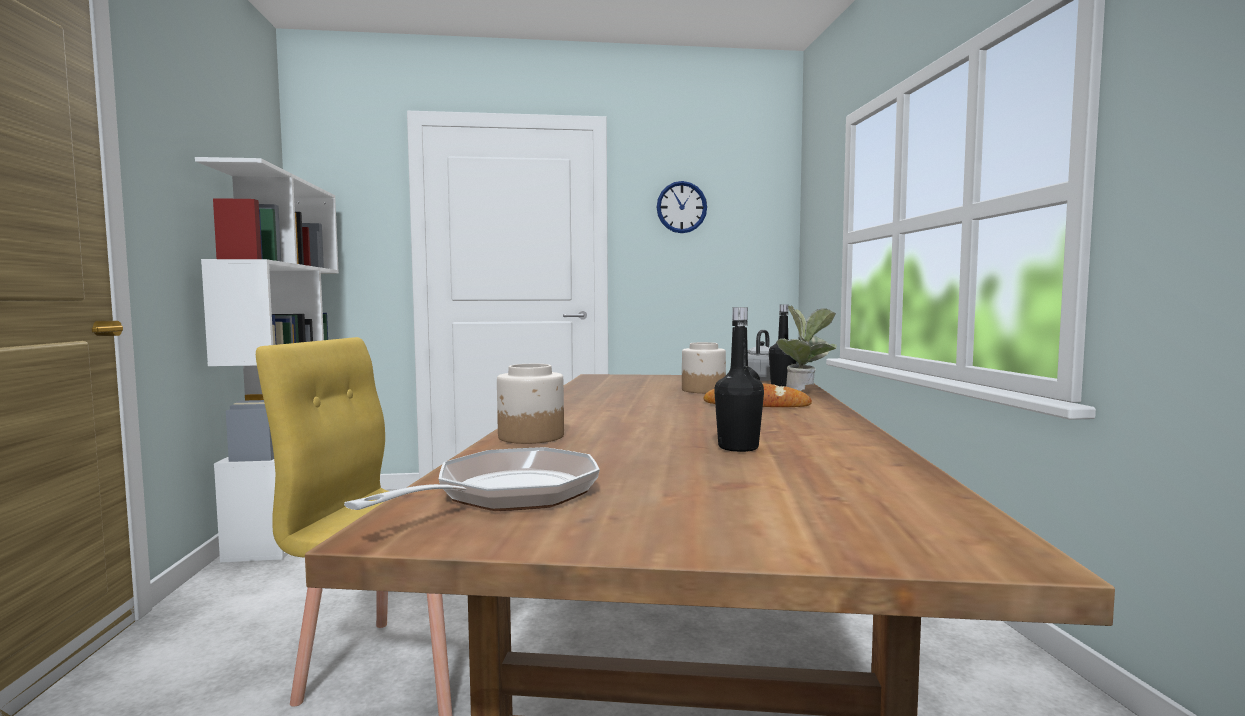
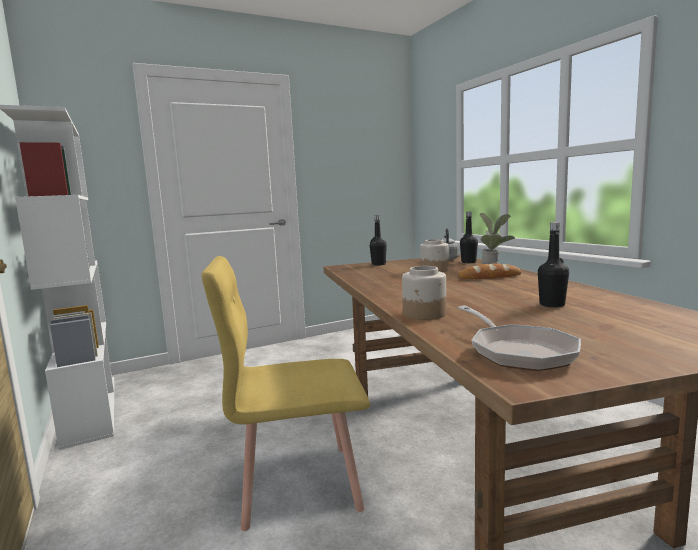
camera: 20 degrees left, 5 degrees up
(507, 495) = (517, 351): frying pan -> frying pan turned 150 degrees clockwise
(651, 377) = (378, 264): none -> black bottle
(681, 207) = (342, 142): wall clock -> none

